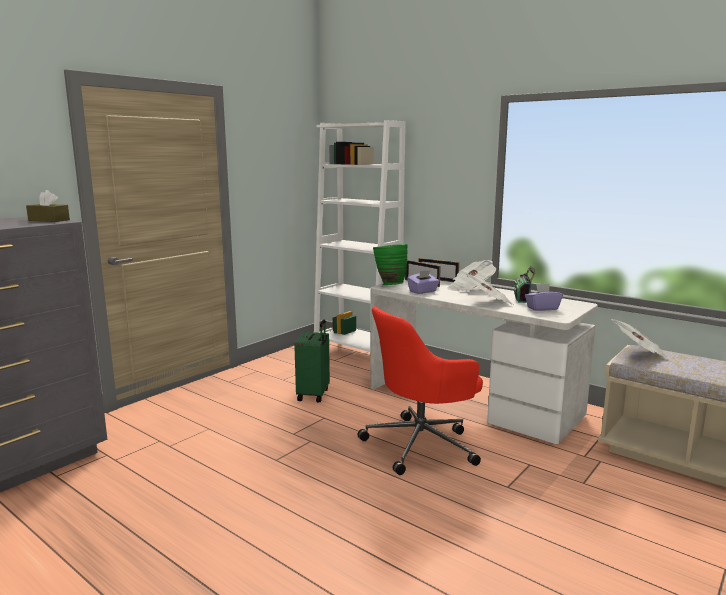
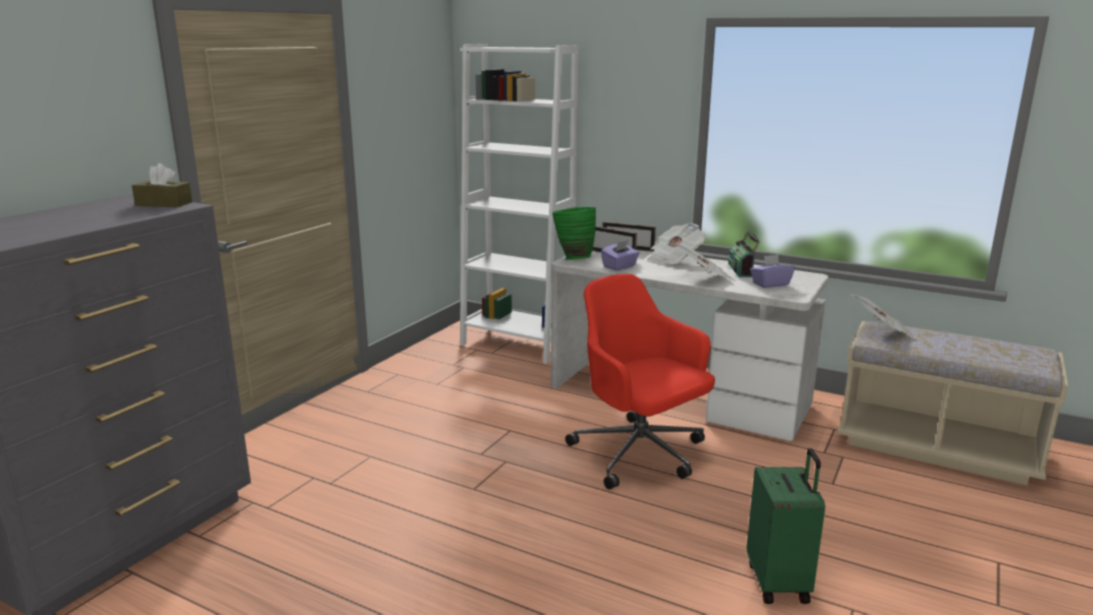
camera: 10 degrees left, 5 degrees up
(314, 395) = (485, 401): green suitcase -> green suitcase (779, 582)
(422, 444) = (640, 454): red office chair -> red office chair turned 90 degrees clockwise

